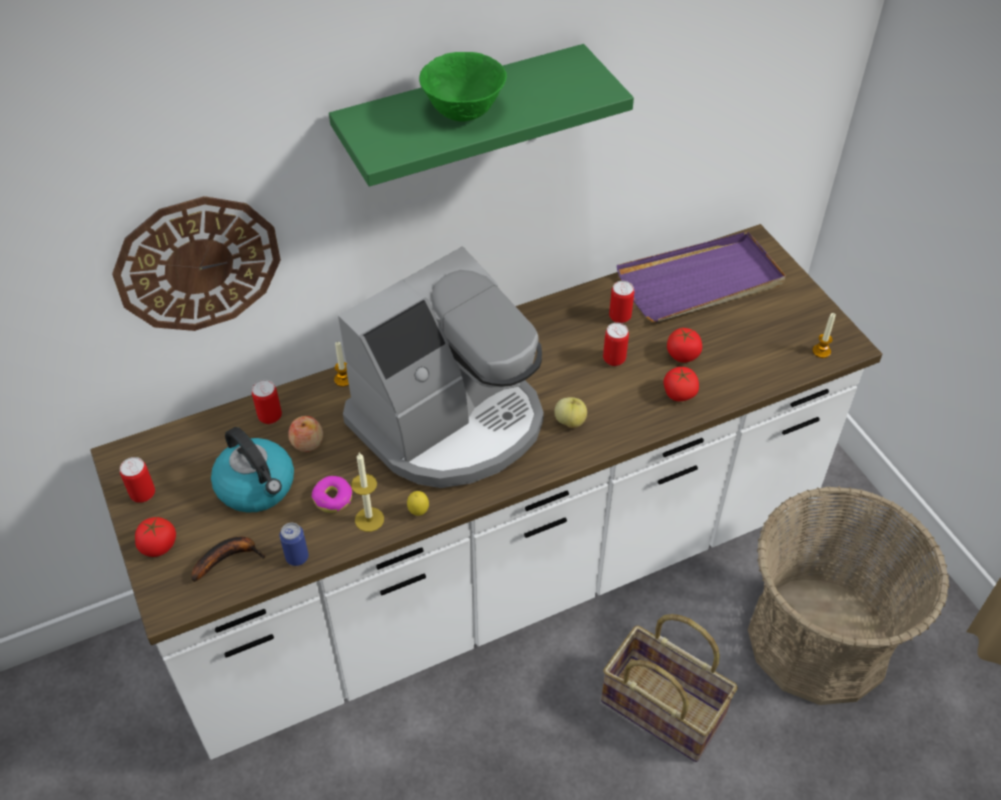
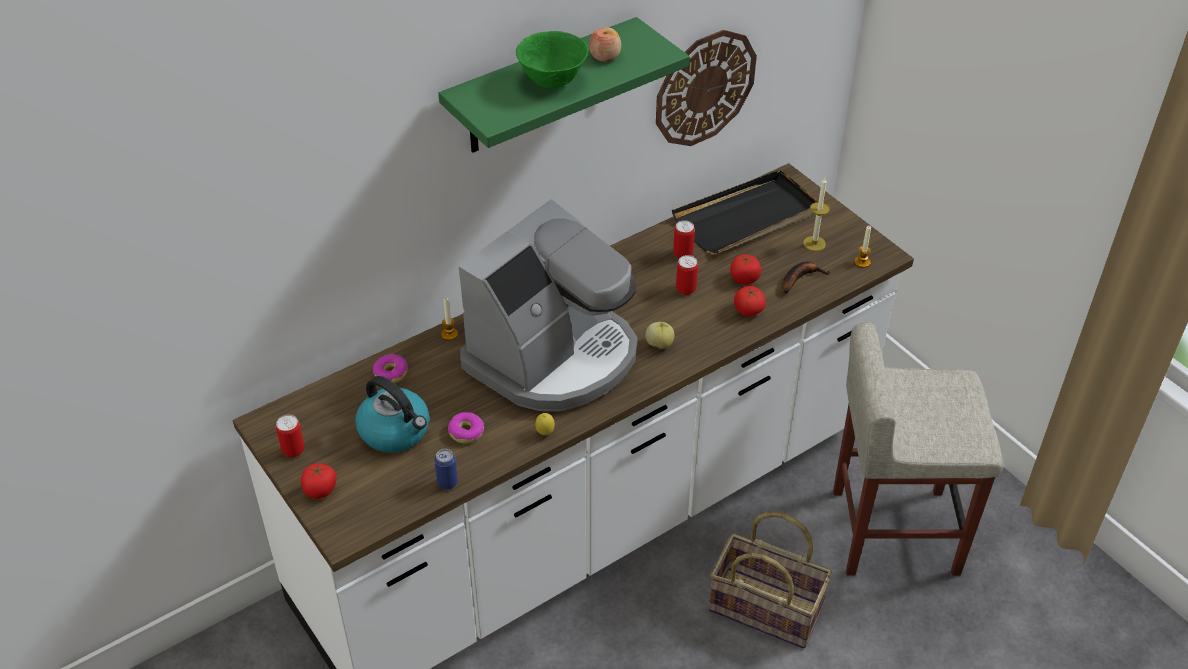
camera: 10 degrees left, 5 degrees down
(198, 264) = (329, 236): wall clock -> wall clock (704, 88)
(228, 558) = (386, 491): banana -> banana (800, 278)
(270, 416) = (391, 373): can -> donut
(307, 442) = (431, 390): apple -> apple (605, 56)
(369, 519) = (503, 444): candle -> candle (814, 243)
(701, 282) = (747, 217): purple tray -> black tray
(818, 639) = (892, 531): basket -> beige stool

